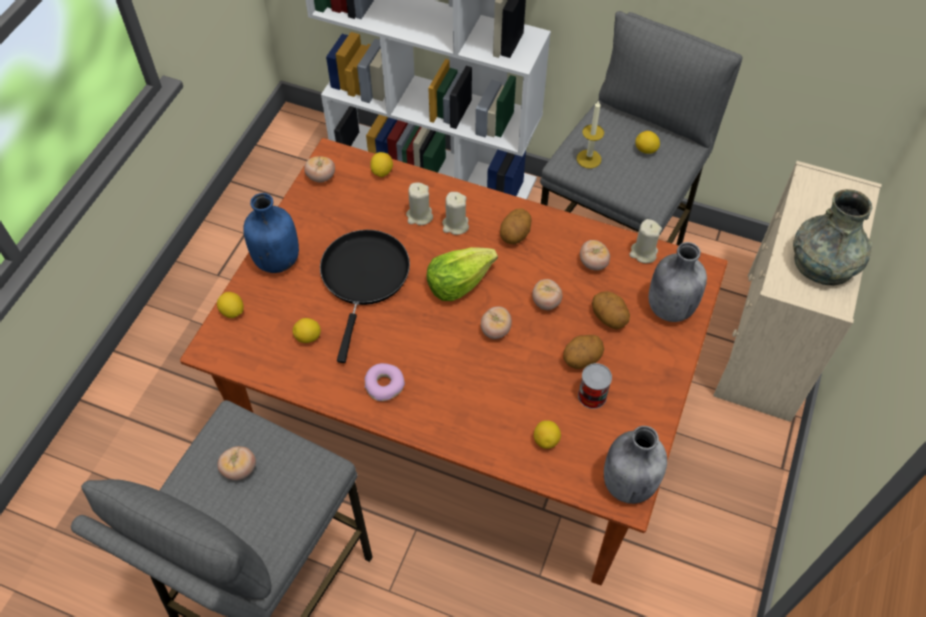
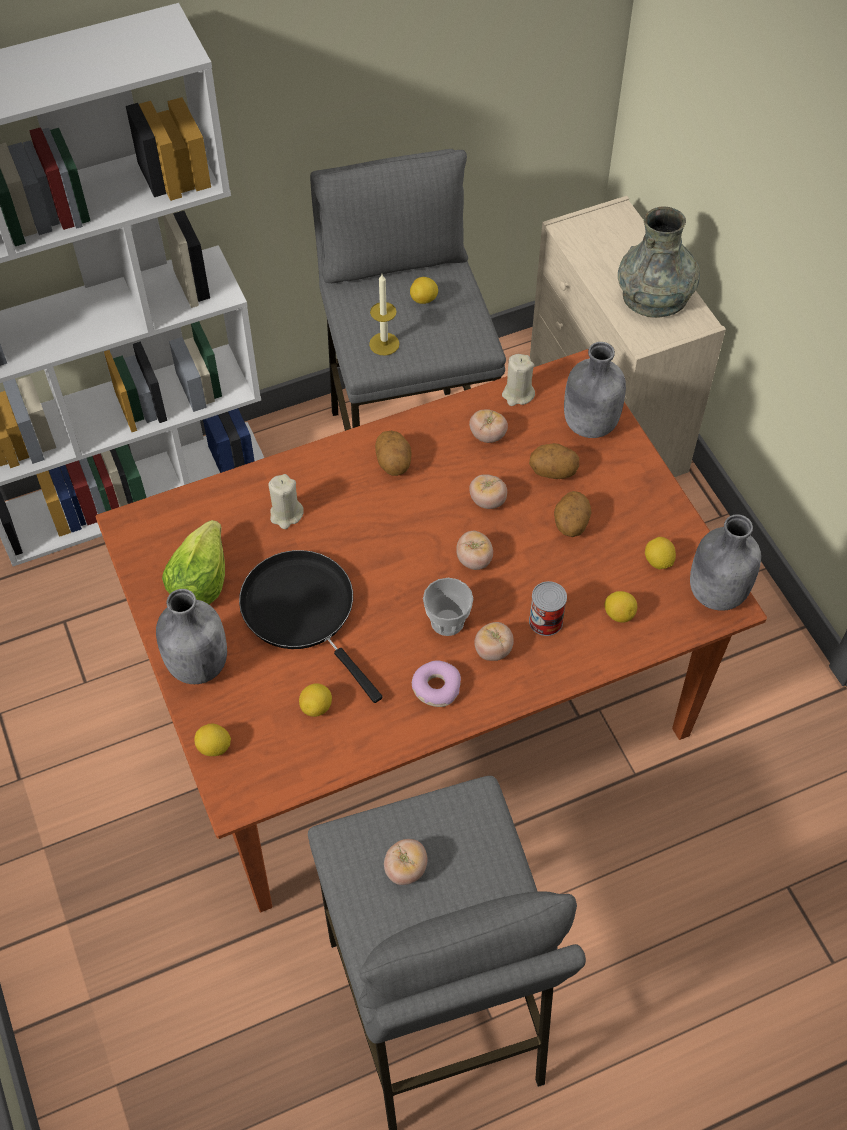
camera: 45 degrees left, 0 degrees up
(277, 259) = (197, 664): blue bottle -> grey bottle
(321, 177) = (144, 553): tomato -> tomato (493, 650)
(382, 172) = (199, 501): lemon -> lemon (658, 561)
(436, 353) = (447, 621): none -> cup
(455, 225) = (329, 497): beige candle -> none
(458, 282) = (393, 544): lettuce -> lettuce (200, 579)
(592, 395) = (612, 547): can -> can (545, 621)

